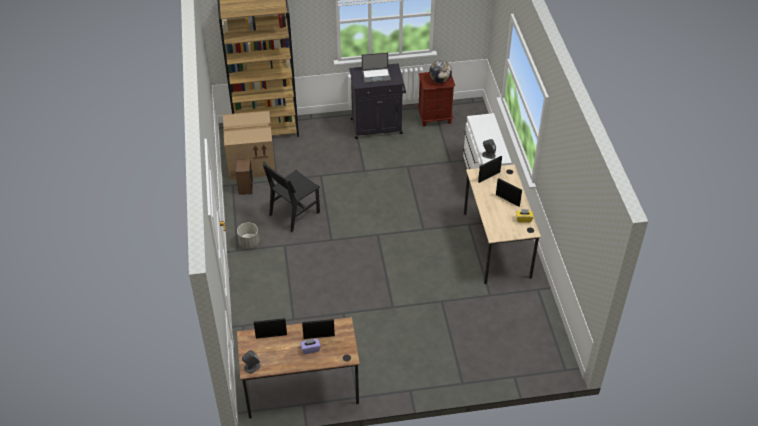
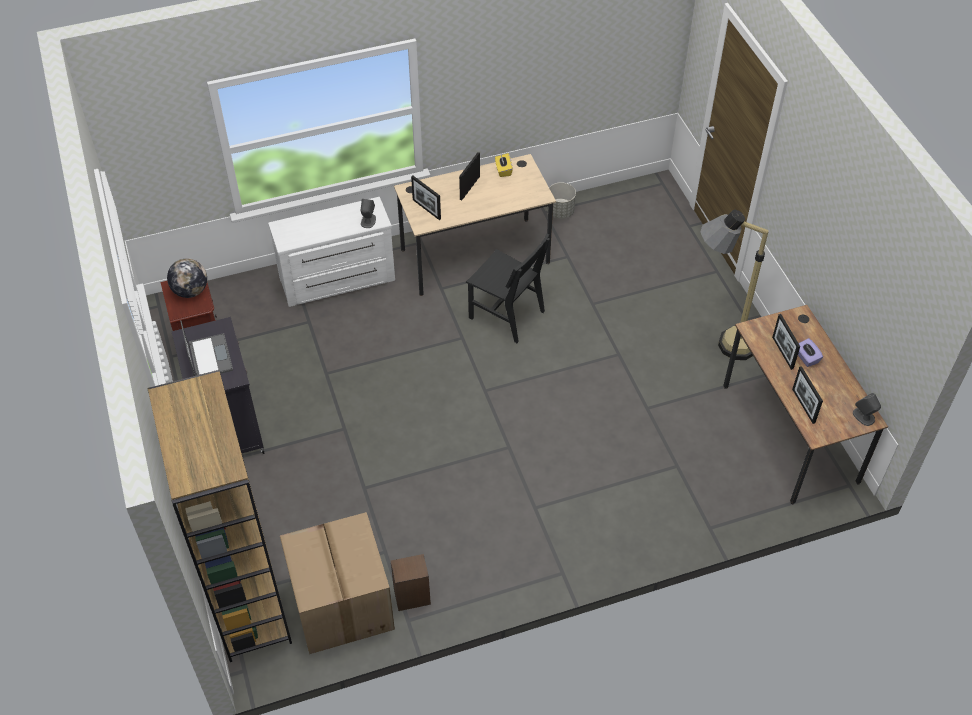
camera: 100 degrees left, 5 degrees up
(249, 243) = (542, 559): grey planter -> grey planter (560, 211)
(294, 213) = (461, 508): black chair -> black chair (506, 315)
(389, 366) = (719, 345): none -> floor lamp

